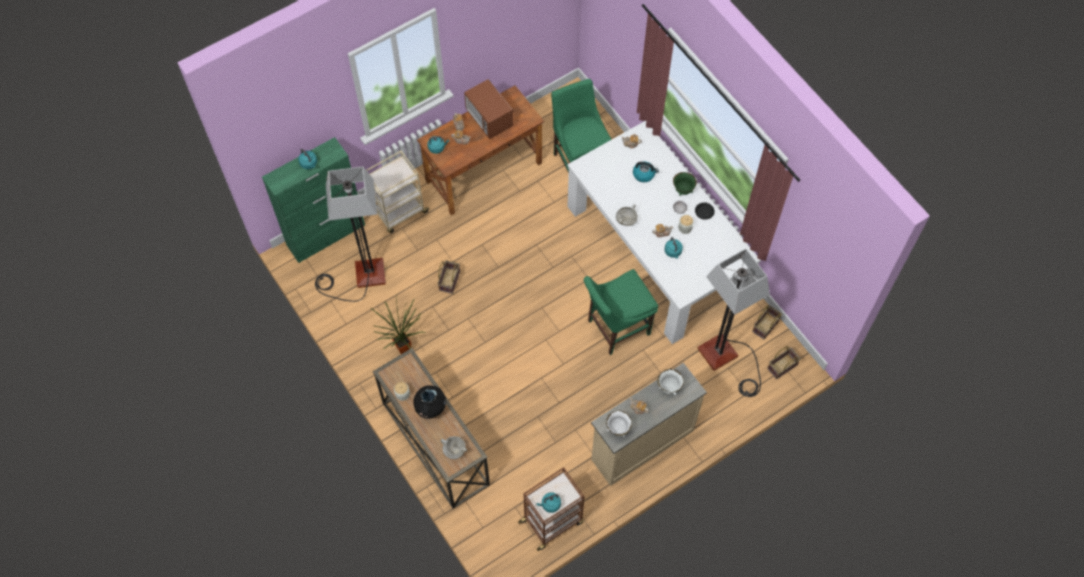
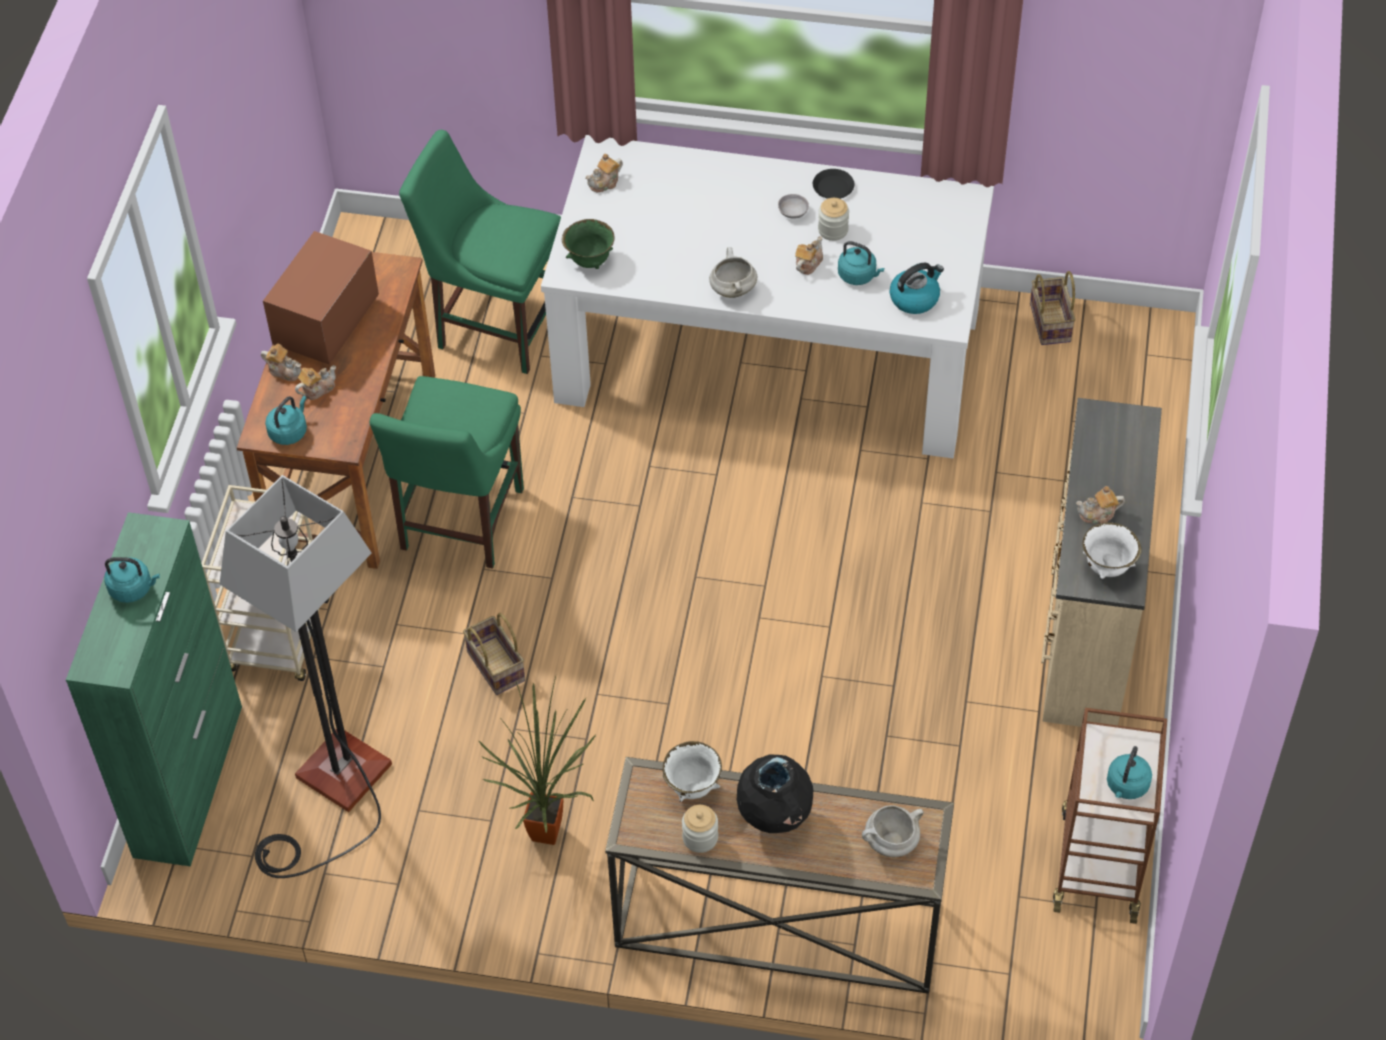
camera: 45 degrees left, 10 degrees down
(489, 119) = (326, 323): microwave -> microwave turned 105 degrees clockwise
(615, 328) = (844, 508): green chair -> green chair (459, 524)
(644, 174) = (679, 207): kettle -> kettle (915, 298)
(669, 387) = (1102, 447): white bowl -> white bowl (692, 787)
(683, 190) = (764, 183): green bowl -> green bowl (590, 261)
(726, 359) = (1054, 412): floor lamp -> none
(782, 367) = (1141, 357): basket -> none

